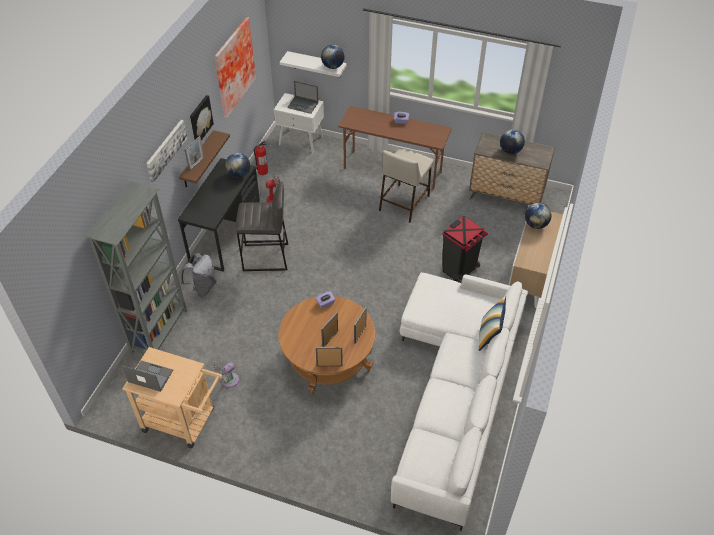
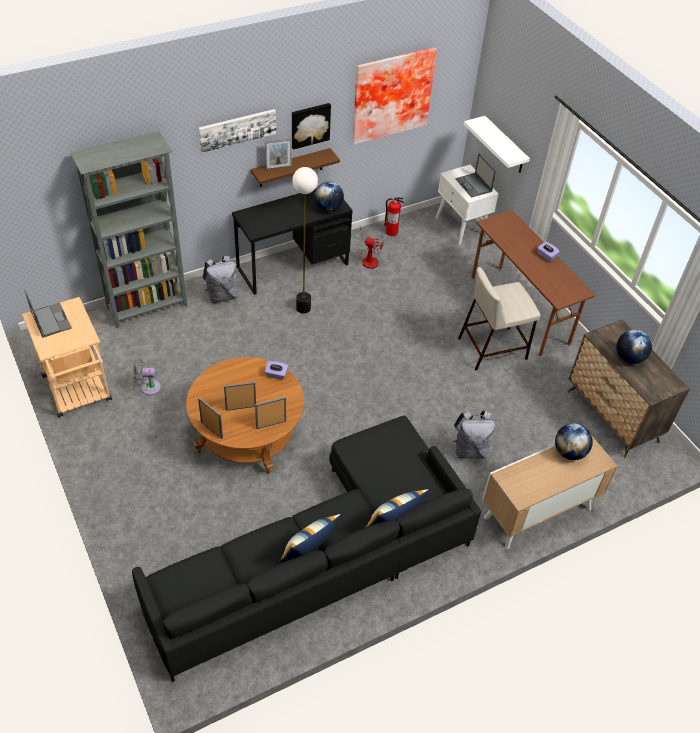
camera: 40 degrees right, 0 degrees up
(266, 257) = (303, 308): grey stool -> floor lamp
(333, 66) = (511, 154): globe -> none
(454, 391) = (322, 556): white sofa -> black sofa
(459, 270) = (470, 450): black trash can -> grey backpack
(467, 388) = (308, 552): none -> pillow

